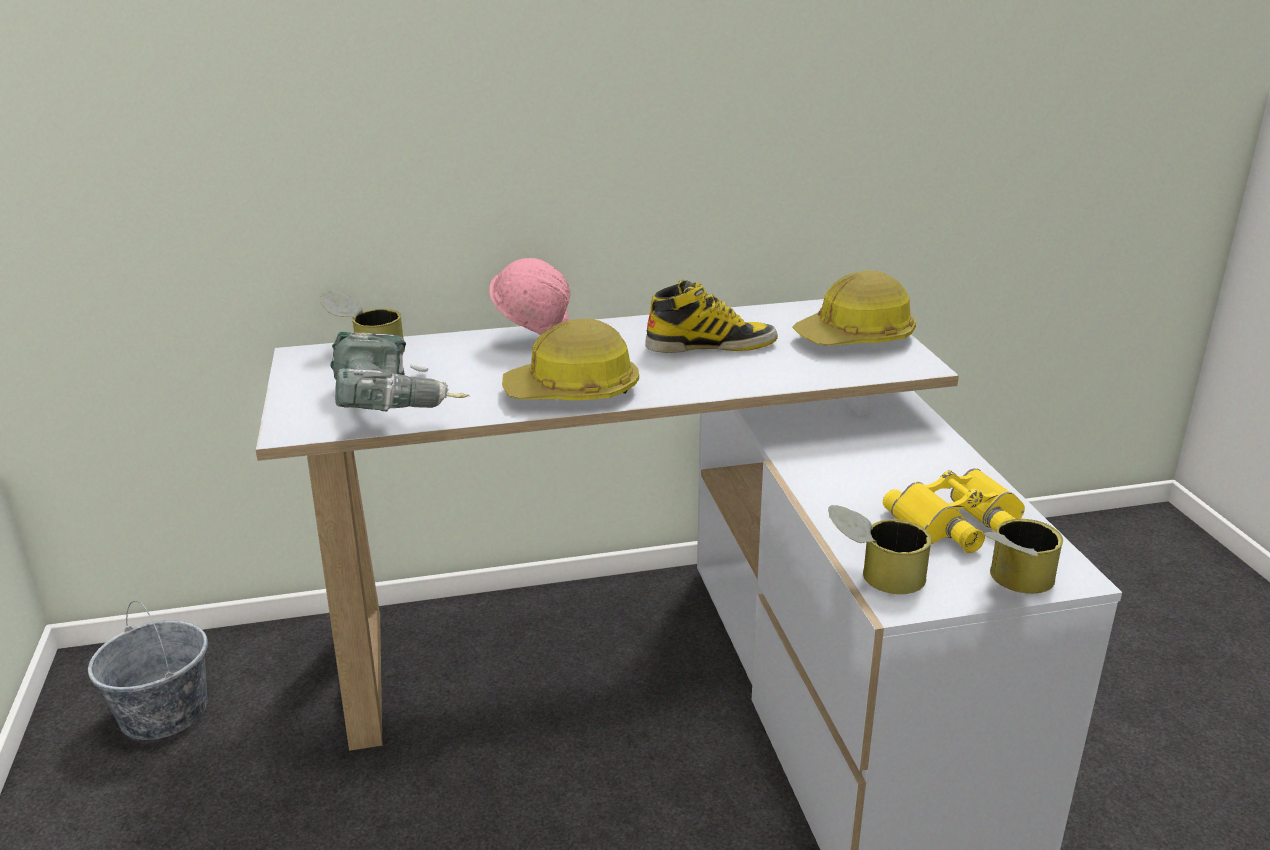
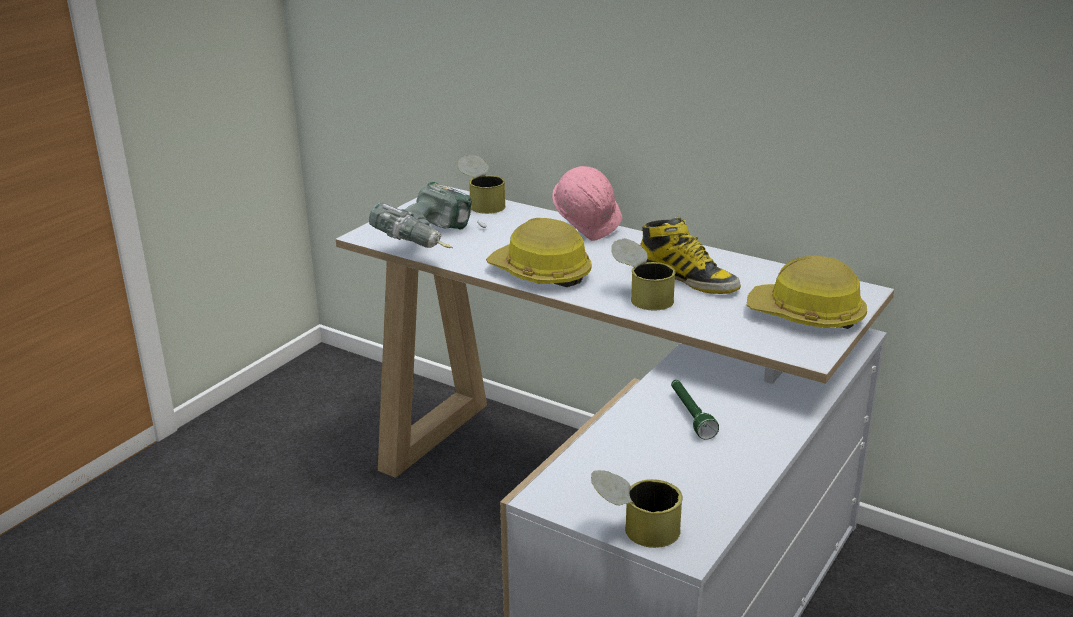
camera: 45 degrees right, 0 degrees up
(163, 712) = (325, 400): grey bucket -> none
(864, 468) = (690, 415): none -> green flashlight
(874, 575) = (559, 475): can -> can (642, 296)
(960, 523) = (681, 479): yellow binoculars -> none

